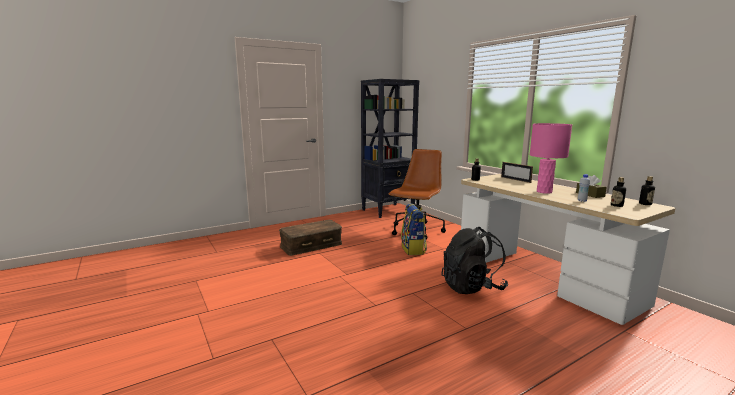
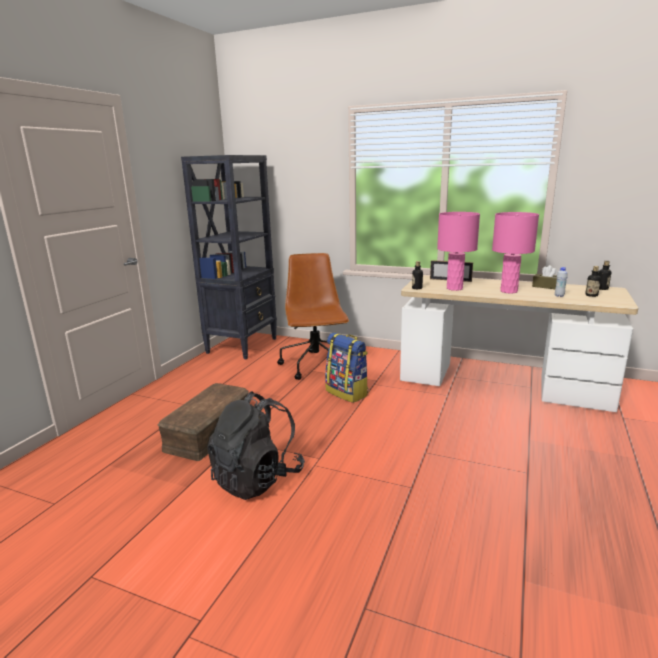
camera: 35 degrees left, 5 degrees up
(472, 287) = (467, 420): black backpack -> black backpack (257, 479)
(503, 184) = (454, 288): none -> pink table lamp

